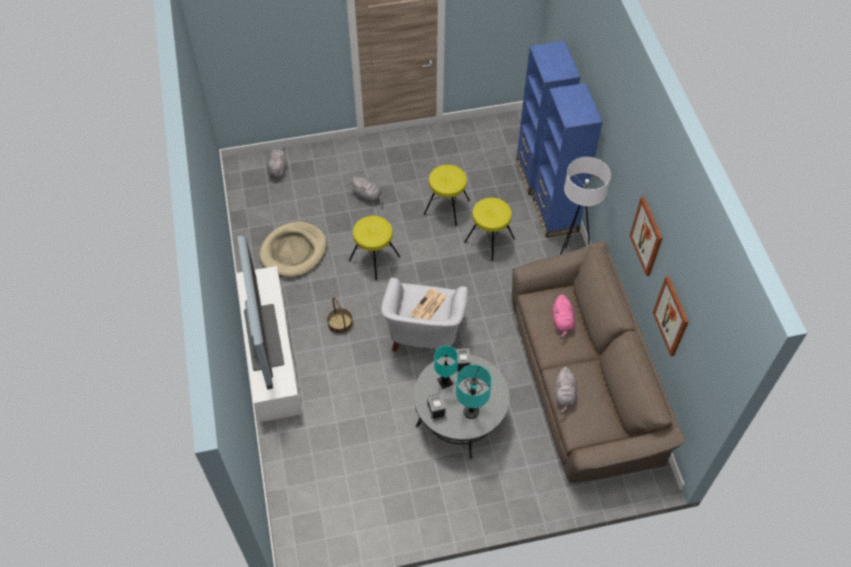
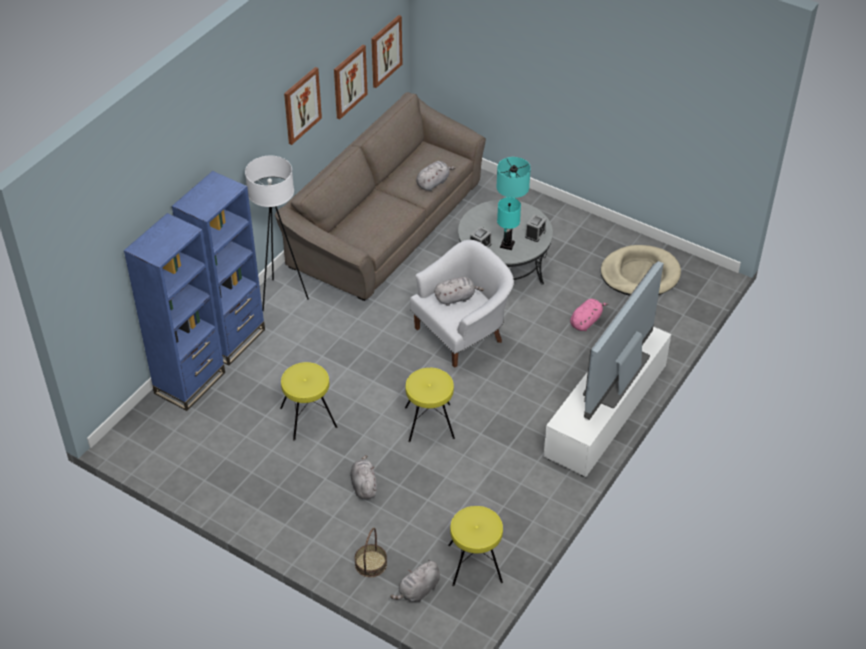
camera: 135 degrees left, 10 degrees down
(294, 251) = (495, 485): beige dog bed -> beige dog bed (640, 274)
(340, 323) = (521, 393): basket -> basket (371, 564)
(428, 306) = (456, 298): newspaper -> grey plush toy
(489, 240) = (312, 362): yellow stool -> yellow stool (475, 563)
(562, 322) = (371, 219): pink plush toy -> pink plush toy (586, 321)
(697, 378) = (385, 51): none -> picture

